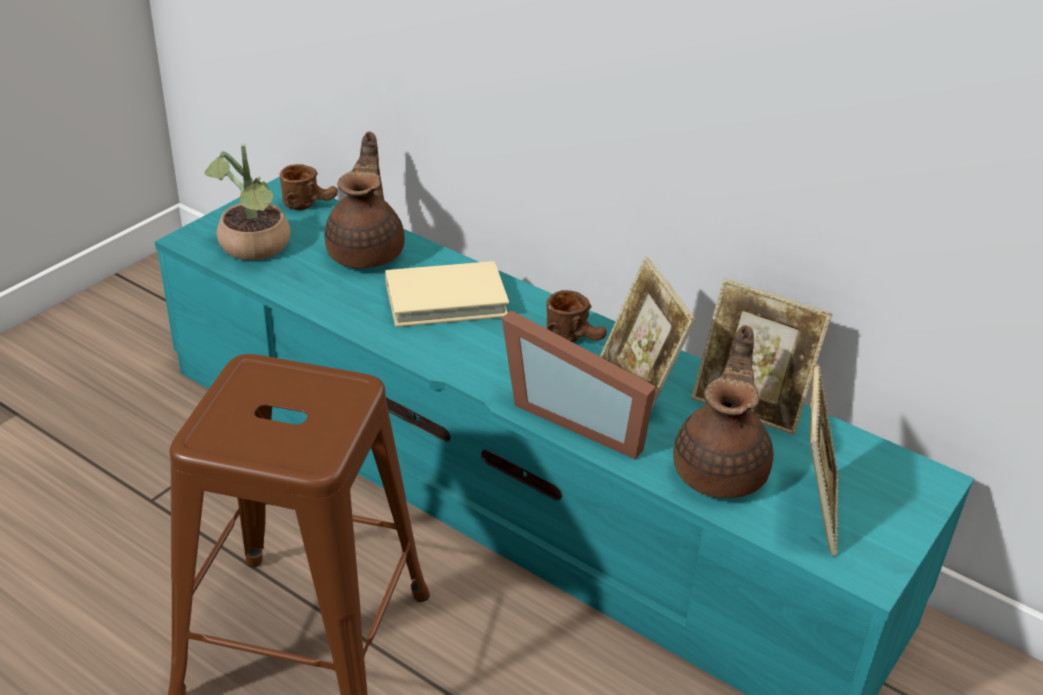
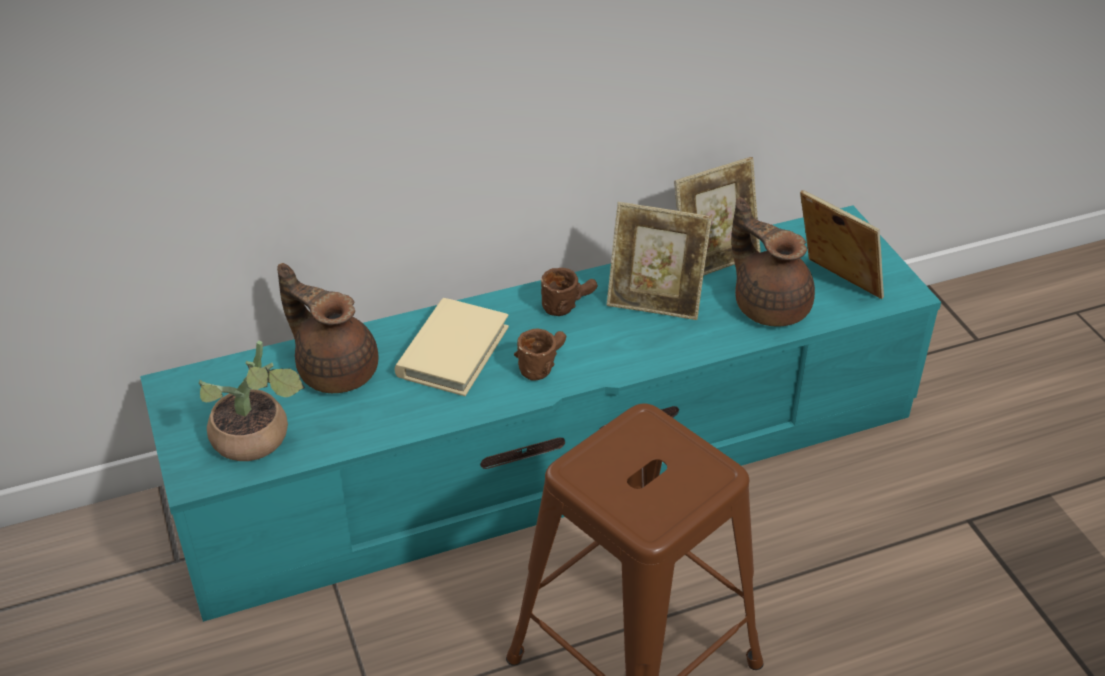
camera: 55 degrees left, 5 degrees up
(310, 204) = (216, 375): brown mug -> brown mug (542, 363)
(578, 416) = (661, 345): picture frame -> none

